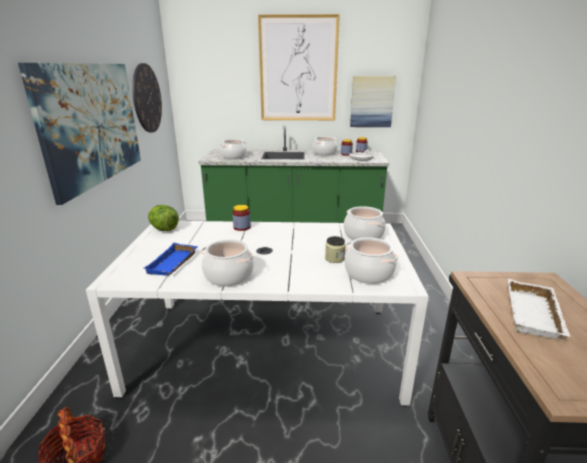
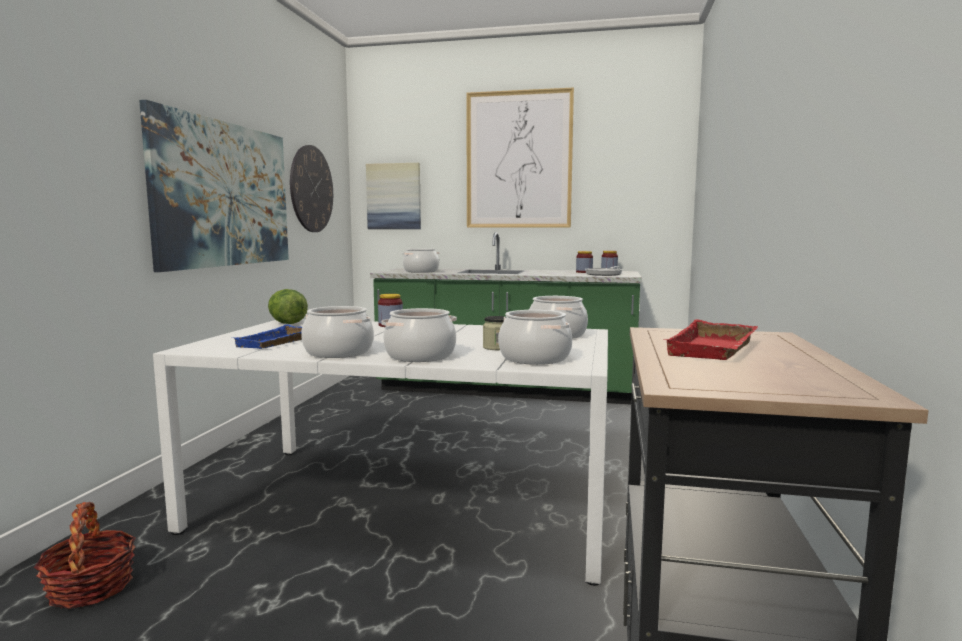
camera: 10 degrees right, 15 degrees down
(324, 153) = (553, 271): cooking pot -> cooking pot (420, 356)
(372, 102) = (624, 201): picture -> picture (394, 196)
(535, 315) = (715, 350): white tray -> red tray

